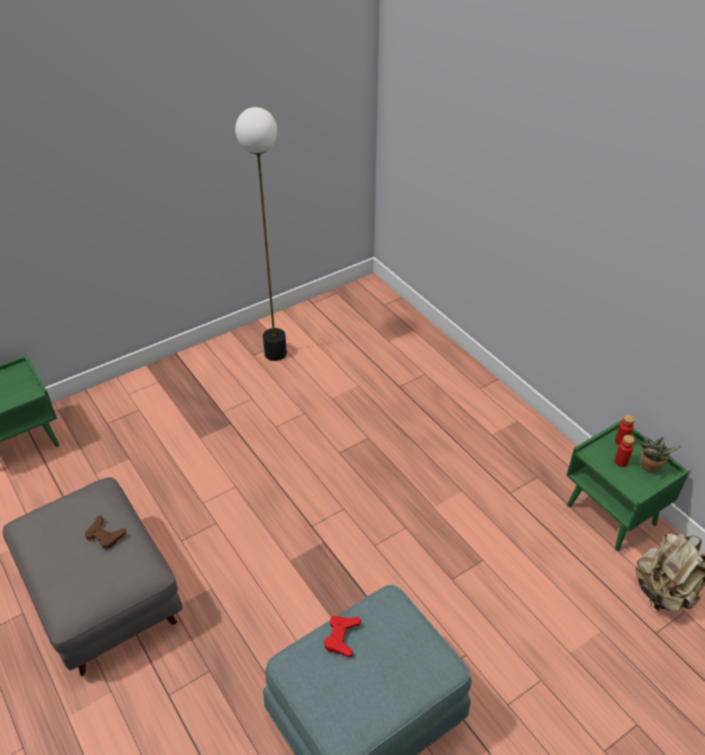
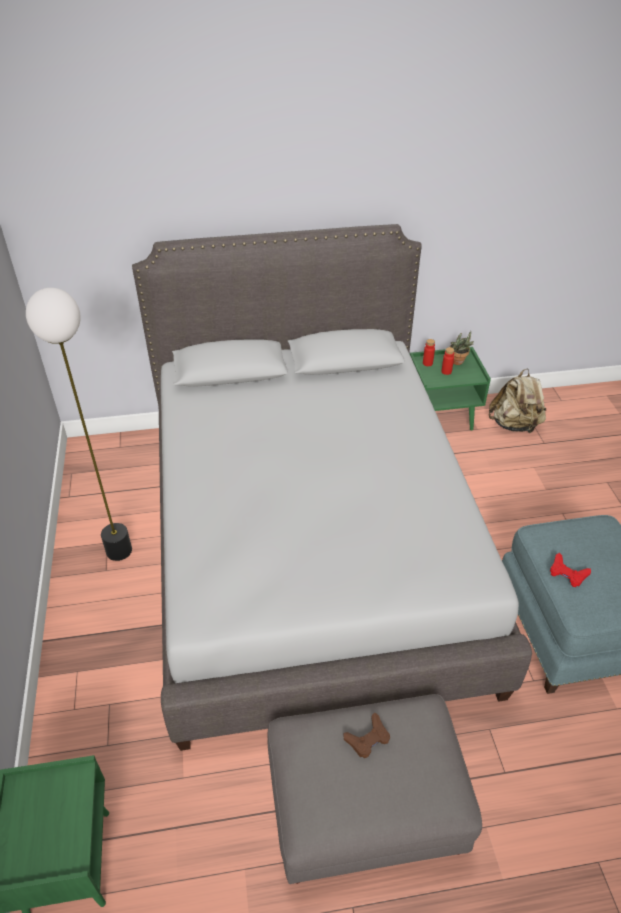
camera: 65 degrees left, 0 degrees up
(353, 466) = (310, 544): none -> grey bed

